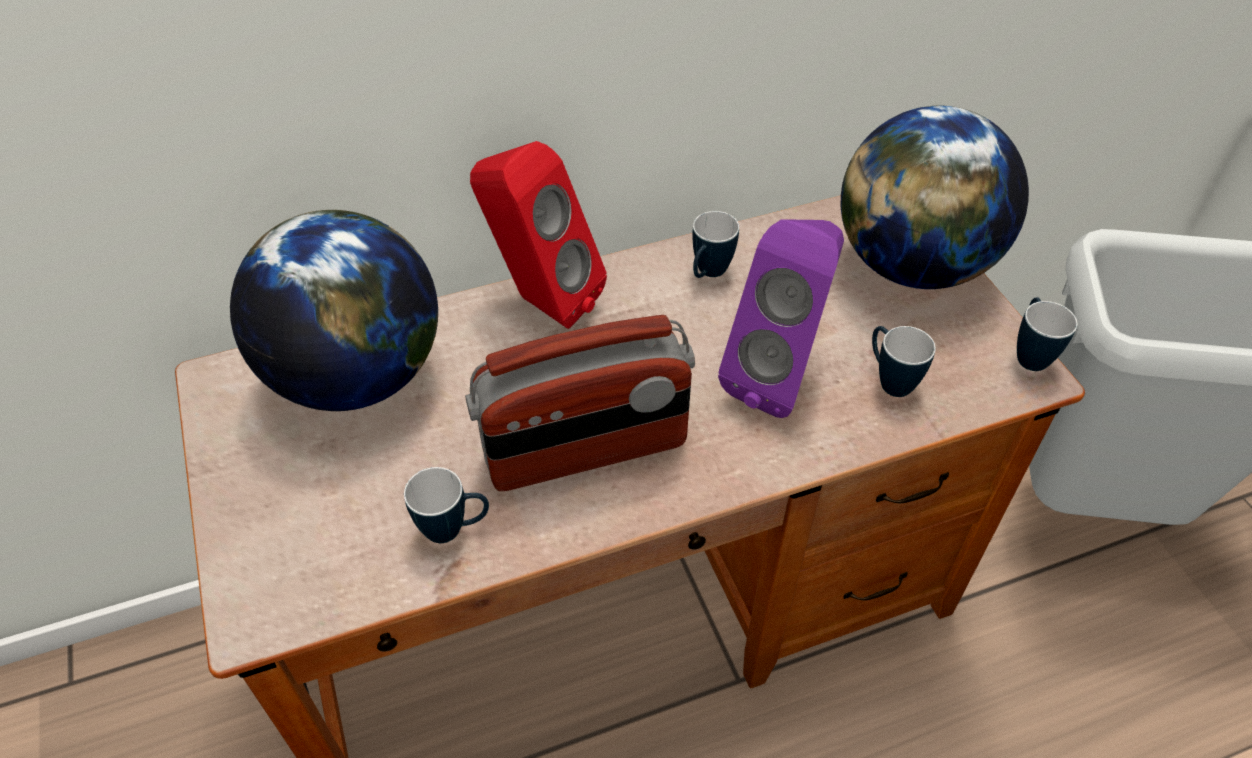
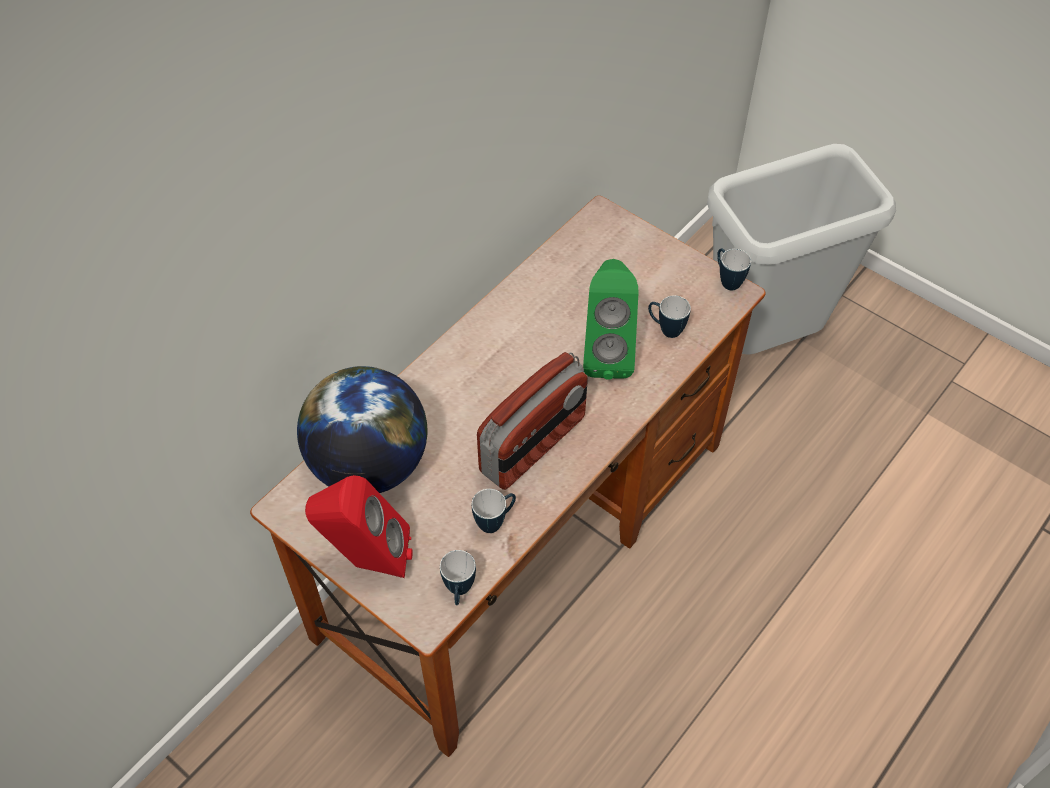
camera: 30 degrees left, 5 degrees up
(540, 300) = (441, 368): red speaker -> red speaker (367, 561)
(708, 274) = (527, 307): mug -> mug (459, 592)
(779, 376) = (607, 354): purple speaker -> green speaker
(912, 265) = (637, 251): globe -> none

